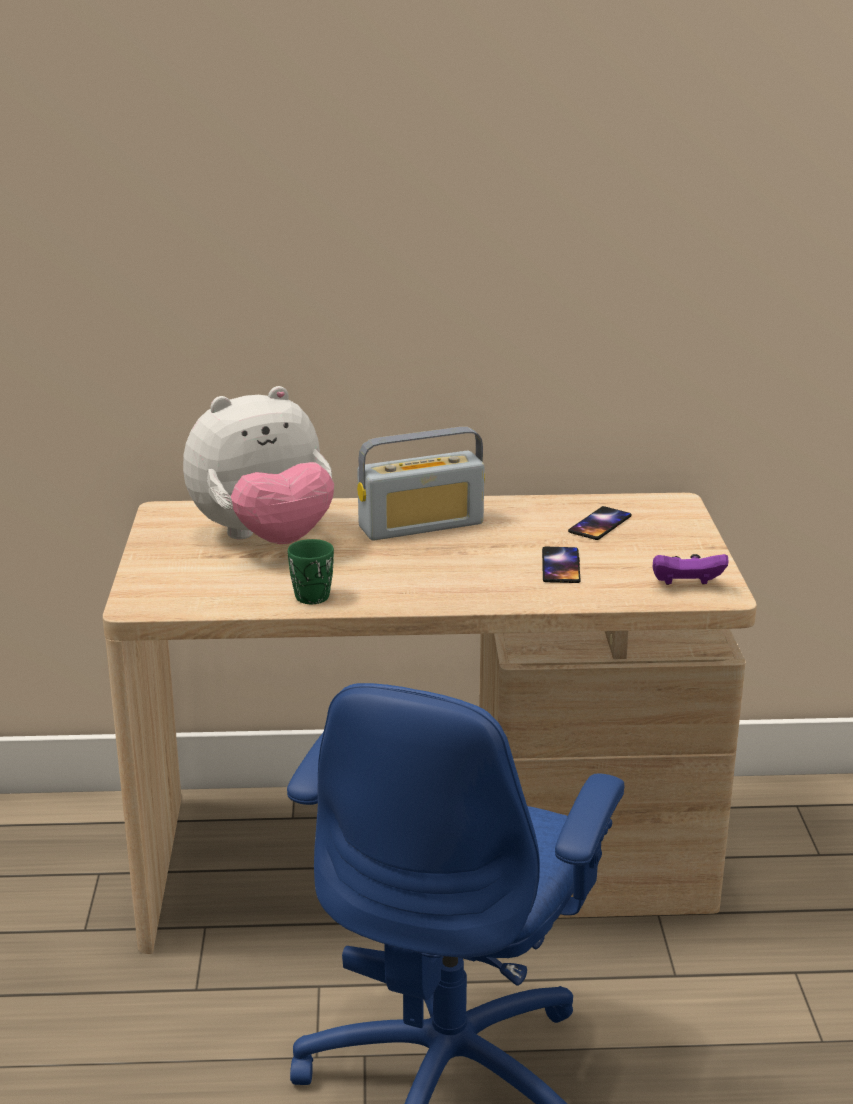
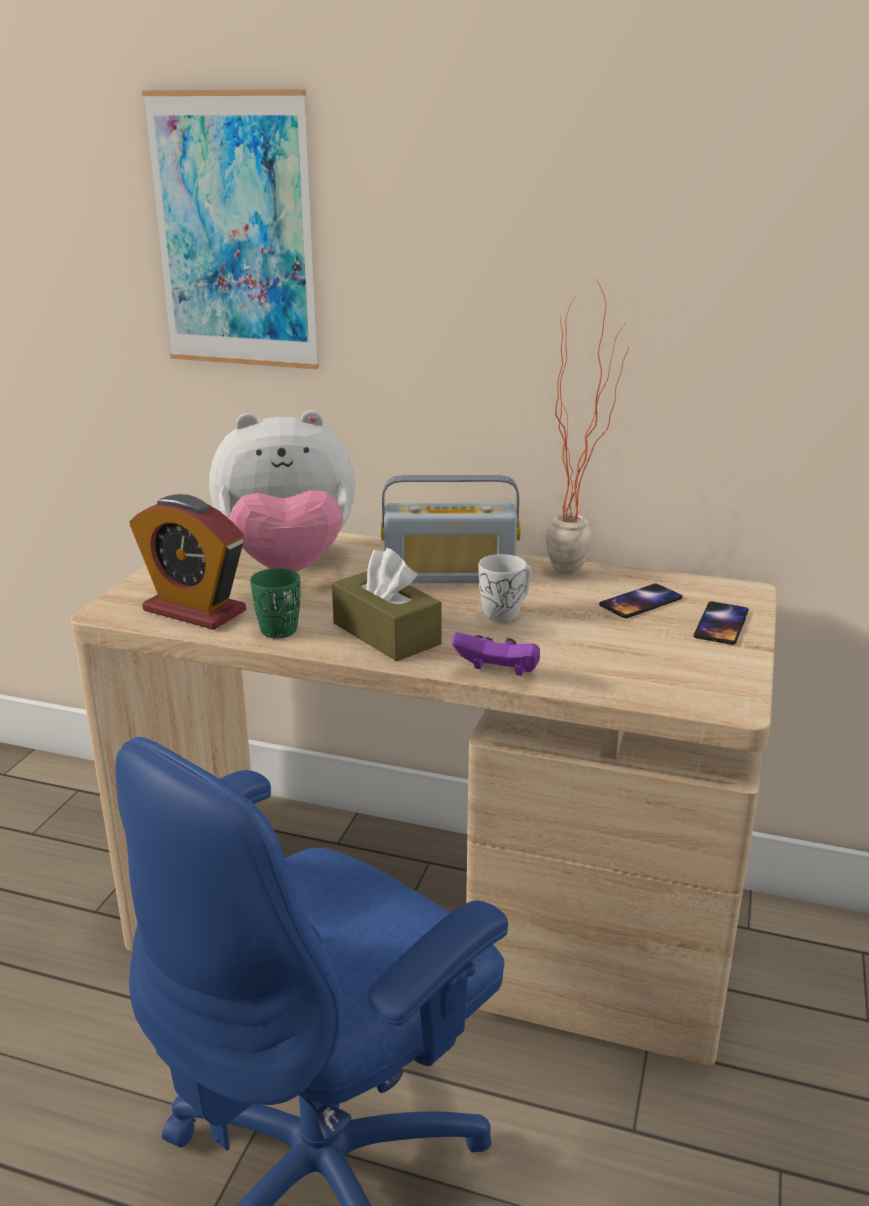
camera: 20 degrees right, 0 degrees up
(161, 217) = (234, 233): none -> picture
(217, 592) = (194, 611): none -> alarm clock
(409, 584) = (386, 634): none -> brown tissue box
(496, 550) = (506, 612): none -> white mug
(531, 504) = (581, 571): none -> potted plant
(561, 566) = (564, 640): phone -> phone (721, 624)
(686, 585) = (694, 686): purple game controller -> purple game controller (498, 673)

